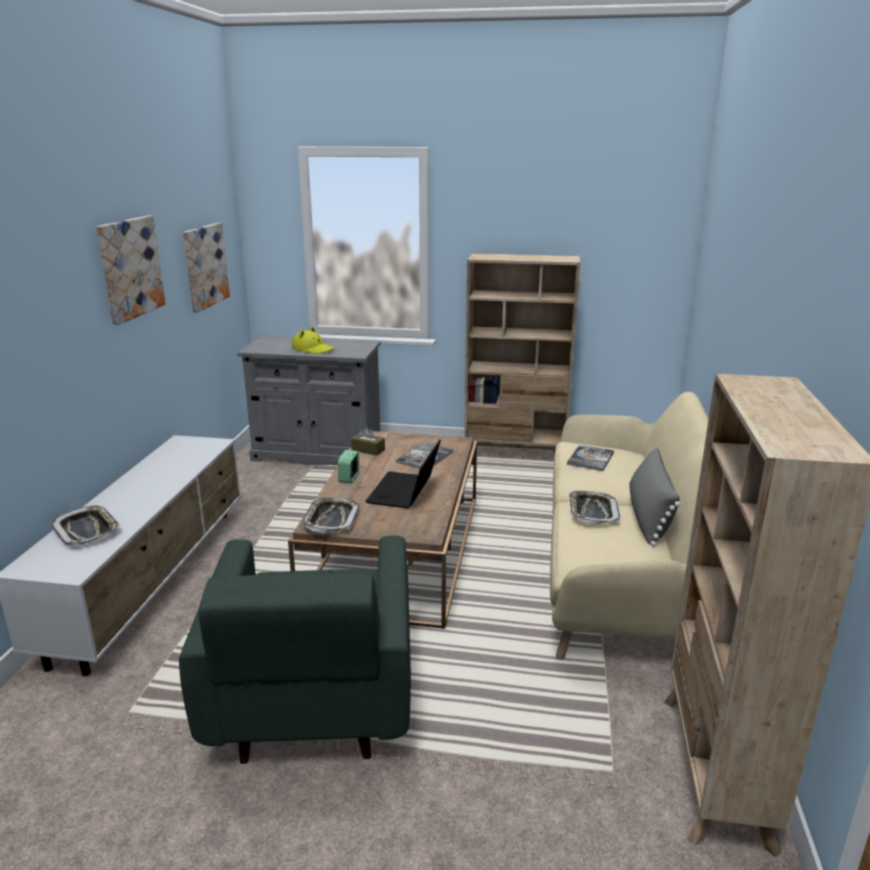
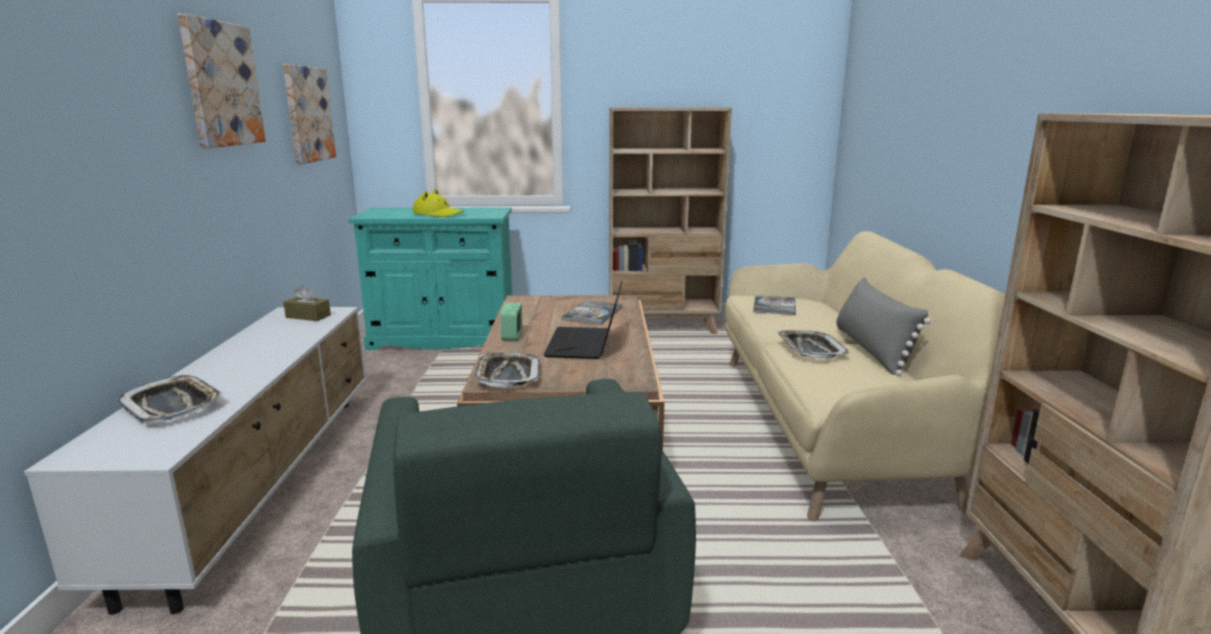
camera: 10 degrees left, 5 degrees down
(317, 453) = (443, 338): grey cabinet -> turquoise cabinet
(368, 450) = (523, 311): brown tissue box -> brown tissue box (308, 316)

